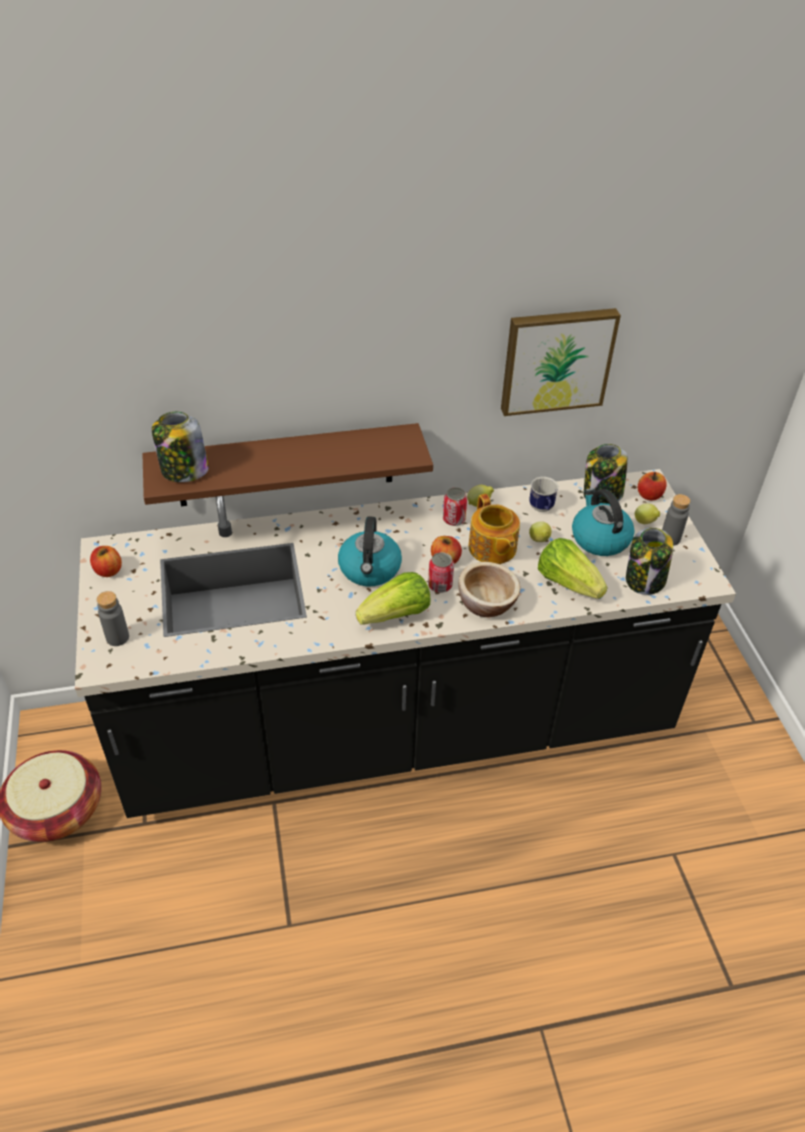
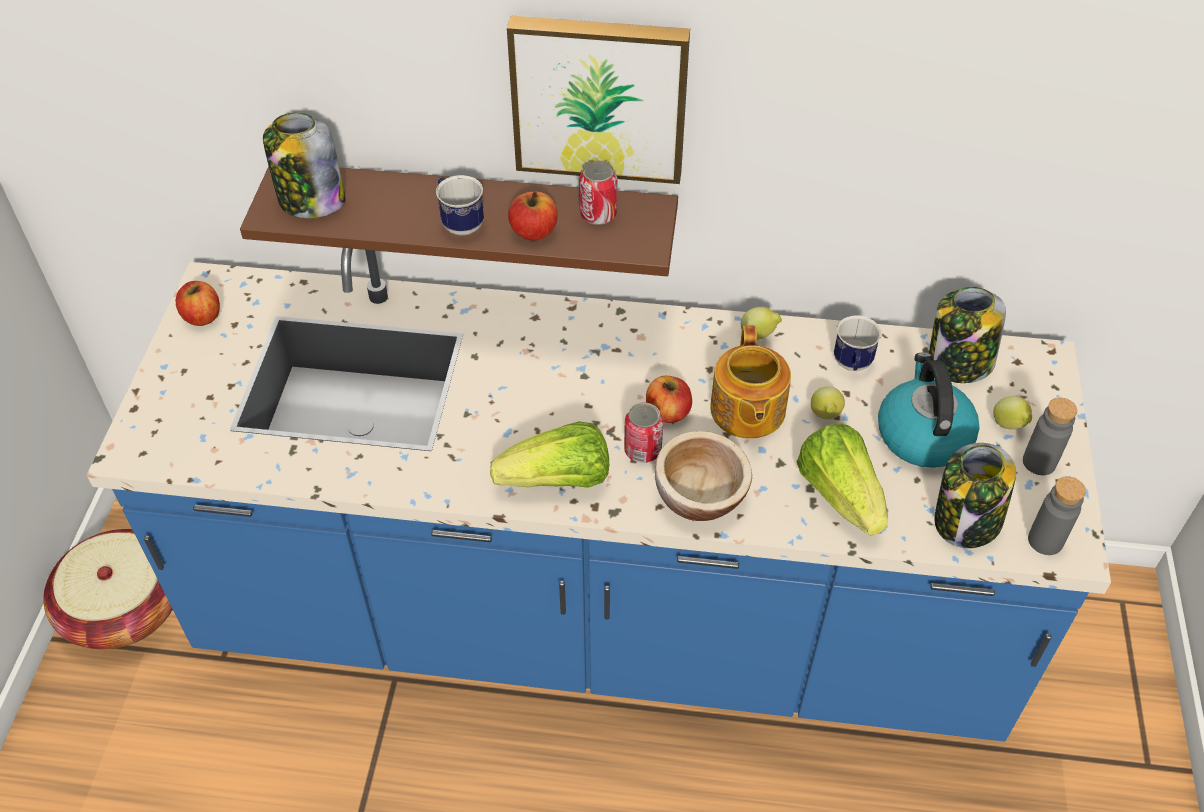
camera: 20 degrees right, 5 degrees up
(117, 637) = (171, 416): grey bottle -> grey bottle (1045, 541)
(290, 465) = (459, 223): none -> mug
(370, 569) = (552, 400): kettle -> none
(397, 726) = (602, 618): black counter -> blue counter
(453, 519) = (709, 351): can -> can (598, 214)
(556, 360) = (909, 139): picture -> picture (599, 96)
(649, 495) = (1036, 382): apple -> apple (534, 232)

